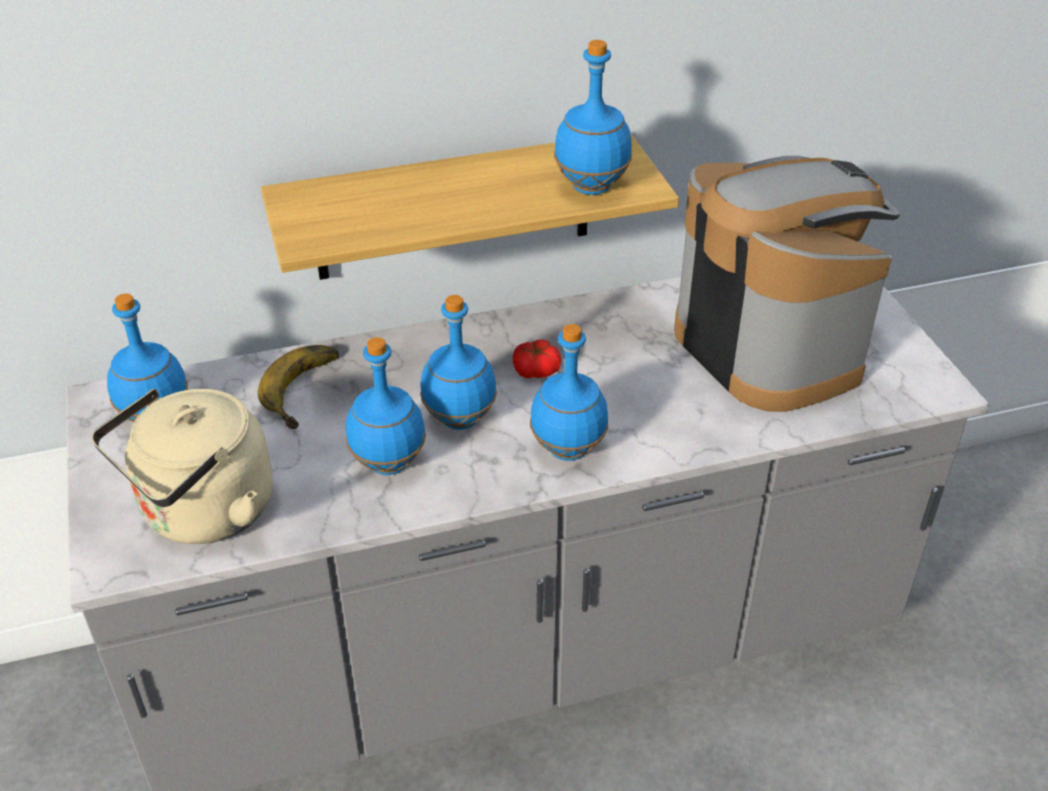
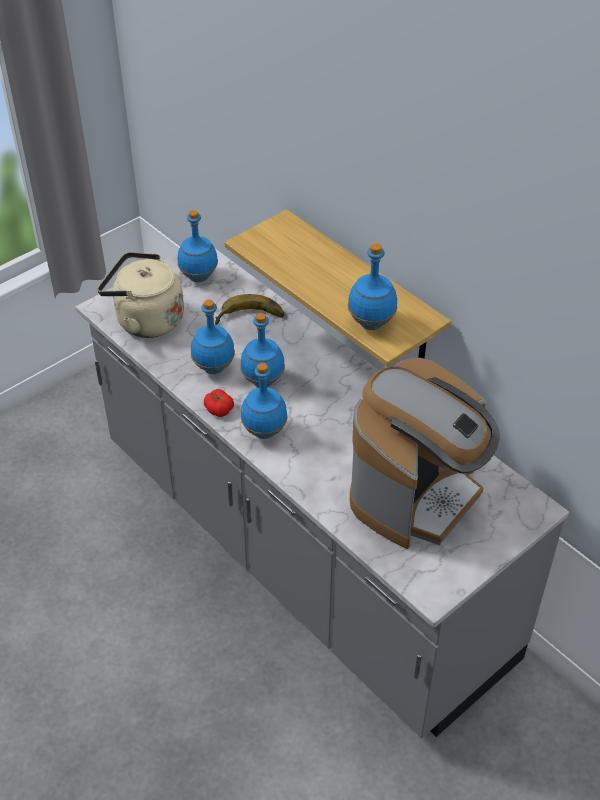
camera: 65 degrees right, 5 degrees up
(536, 370) = (323, 397): tomato -> tomato (219, 409)

